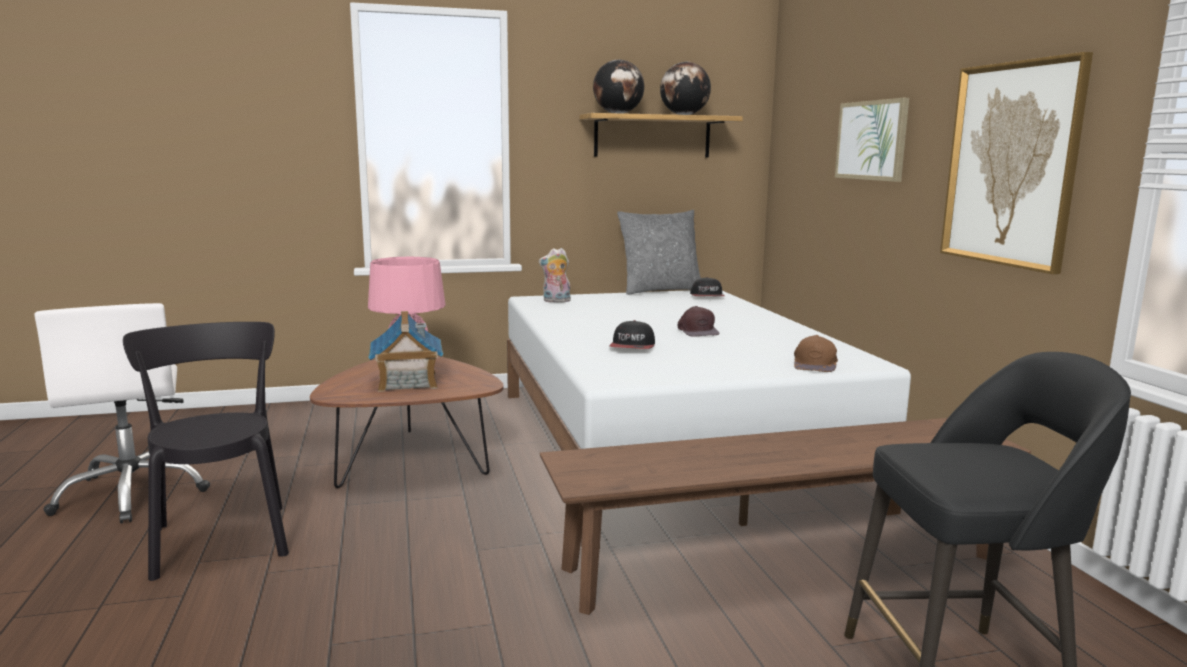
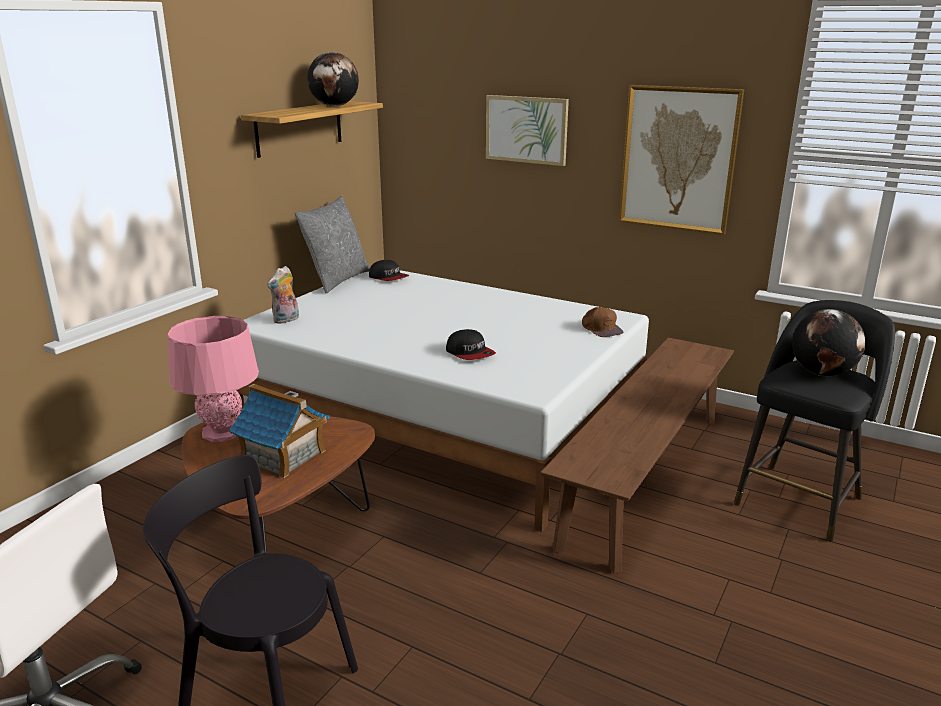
camera: 45 degrees left, 10 degrees up
(618, 114) = (284, 112): globe -> globe (822, 373)
(697, 331) = (470, 320): brown cap -> none

